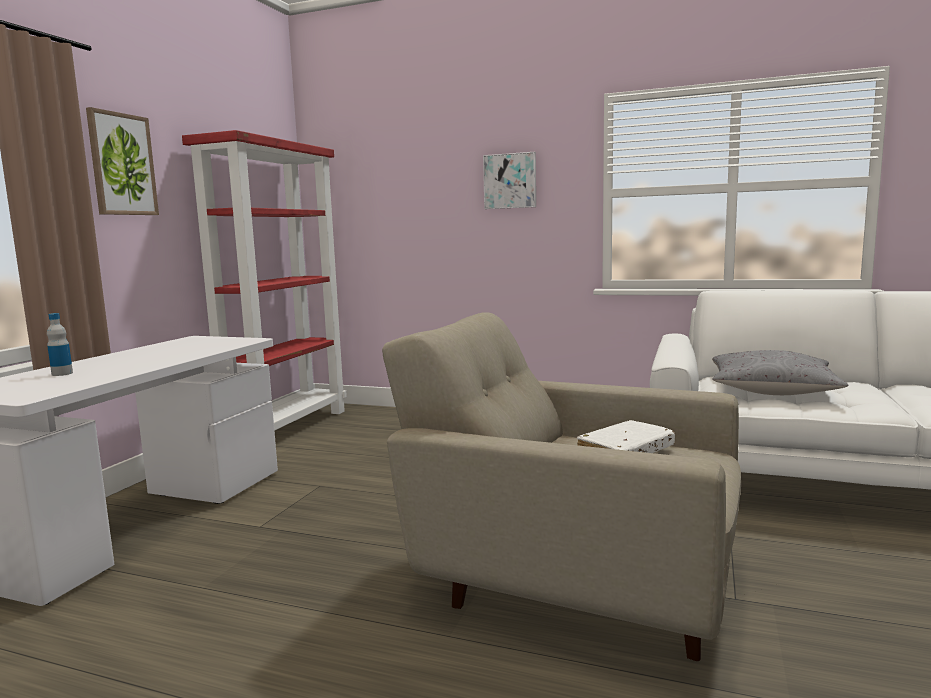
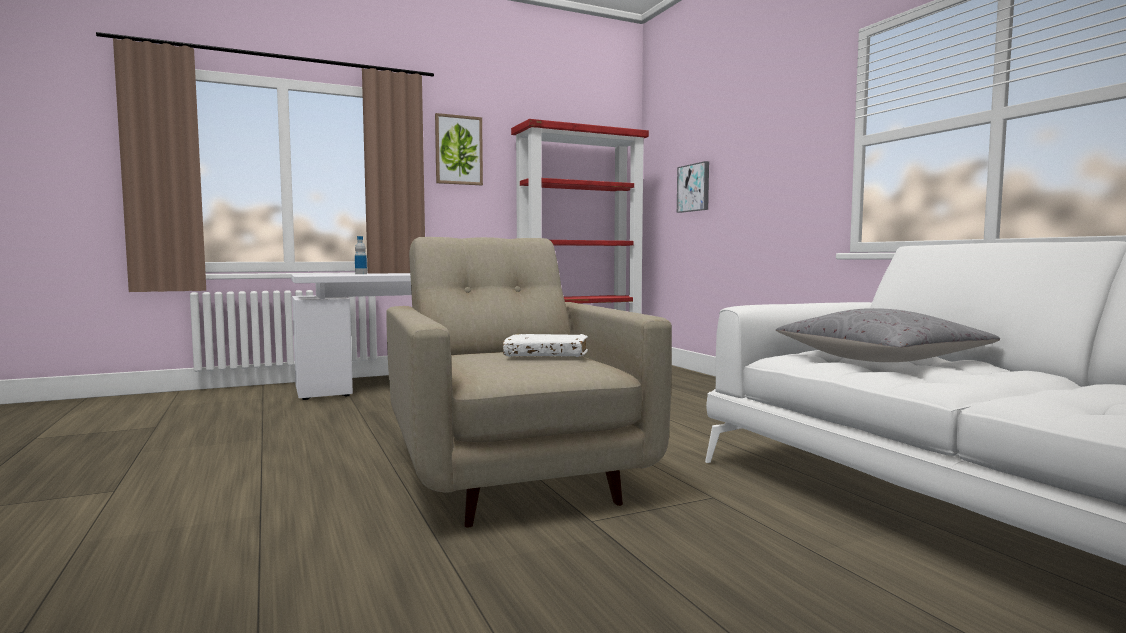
camera: 45 degrees right, 5 degrees down
(510, 181) = (775, 140): picture -> picture (694, 188)

